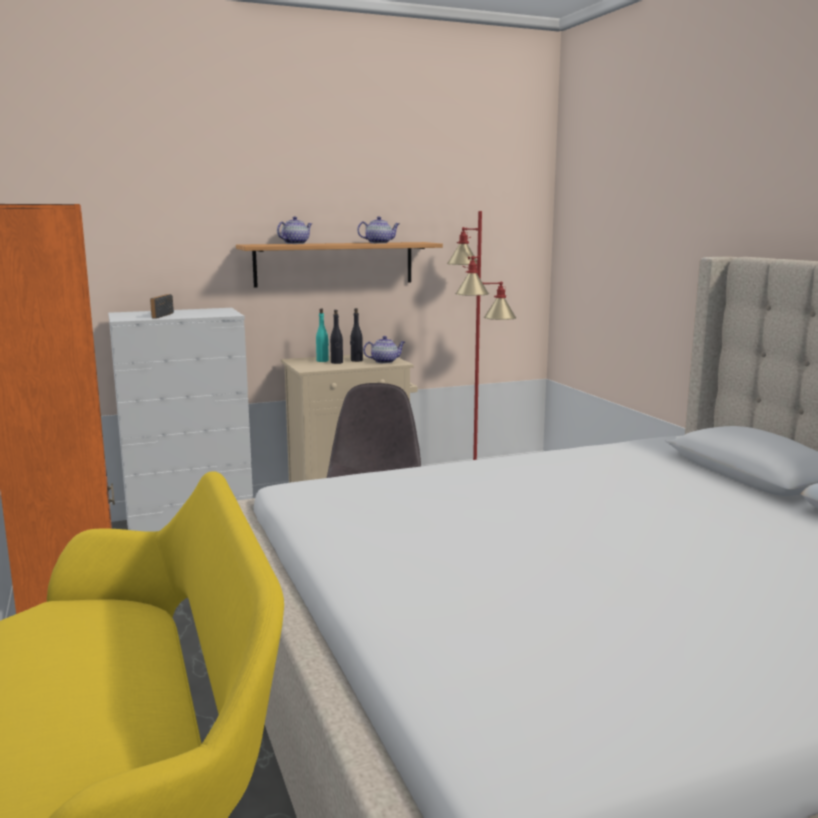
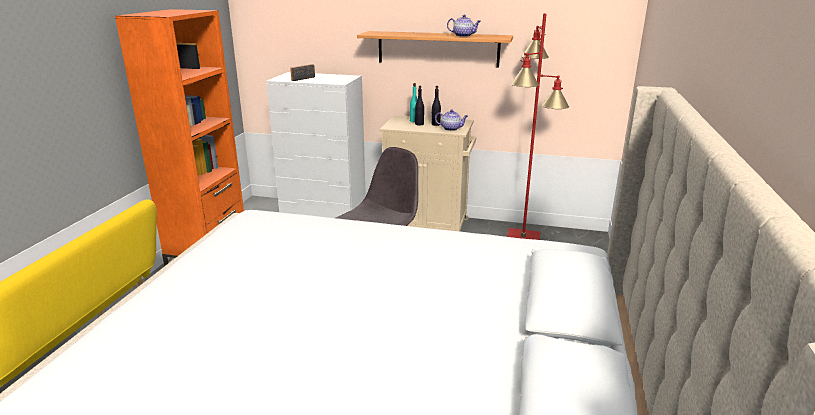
camera: 35 degrees right, 10 degrees up
(295, 243) = (404, 33): teapot -> none

